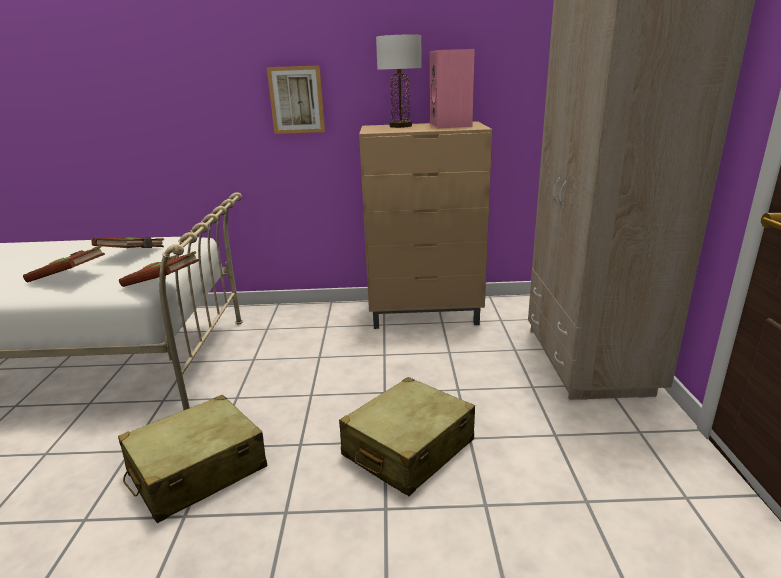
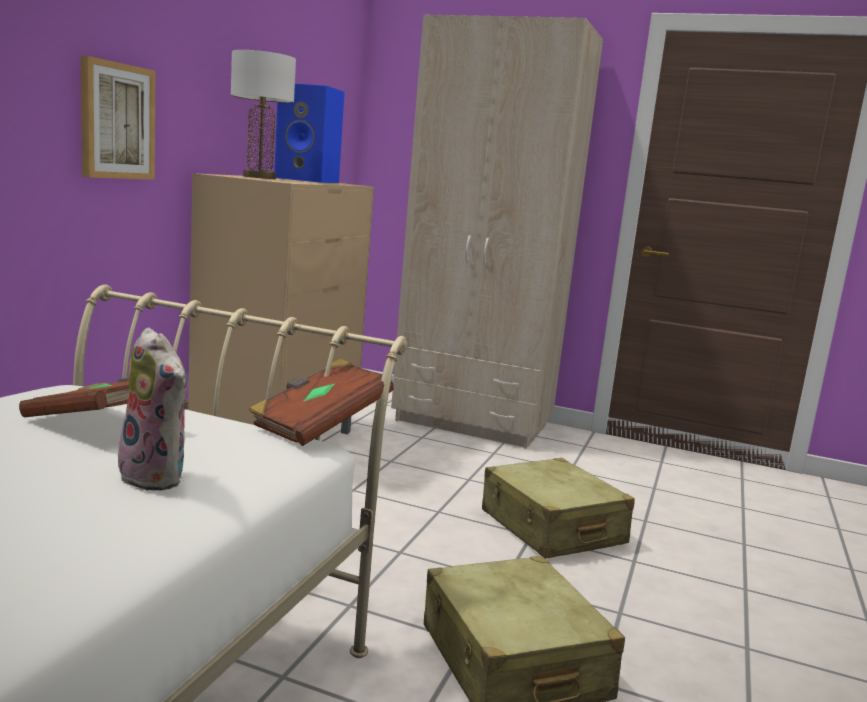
camera: 70 degrees left, 10 degrees down
(69, 277) = (158, 477): brown book -> plush toy
(451, 125) = (309, 180): pink speaker -> blue speaker

